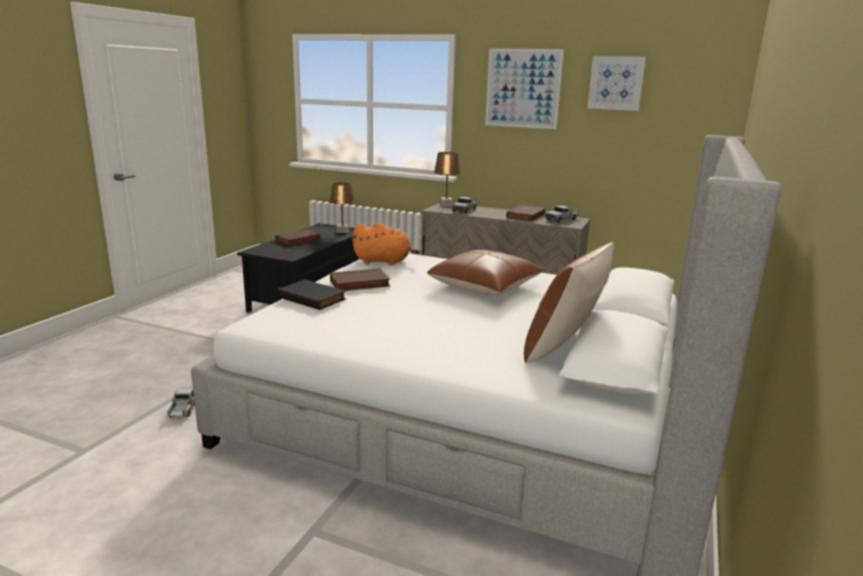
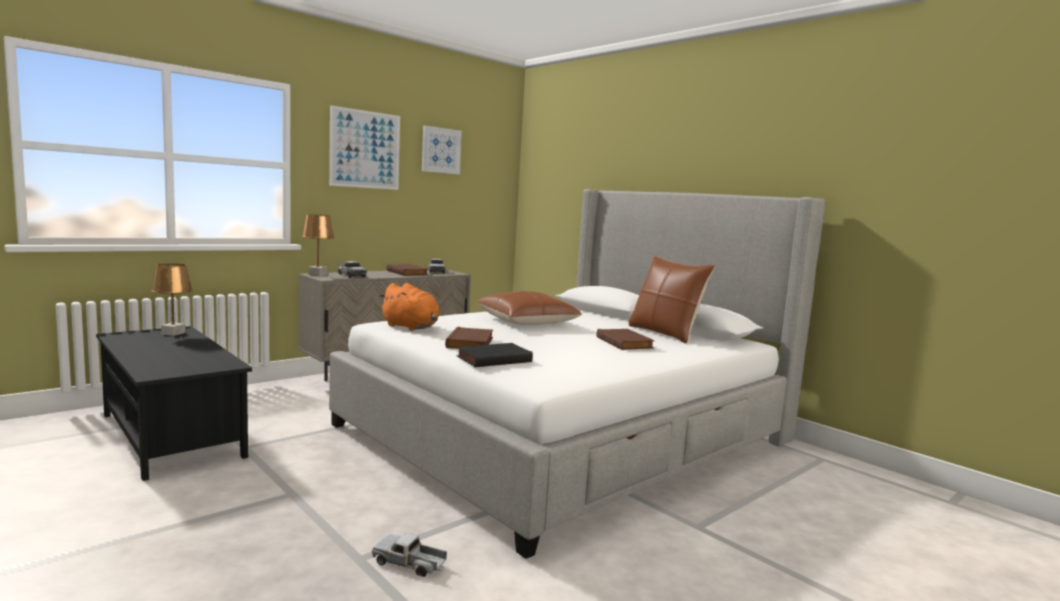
camera: 65 degrees left, 10 degrees down
(298, 240) = (161, 352): brown book -> brown book (625, 343)
(384, 261) = (411, 327): orange plush toy -> orange plush toy turned 90 degrees clockwise

